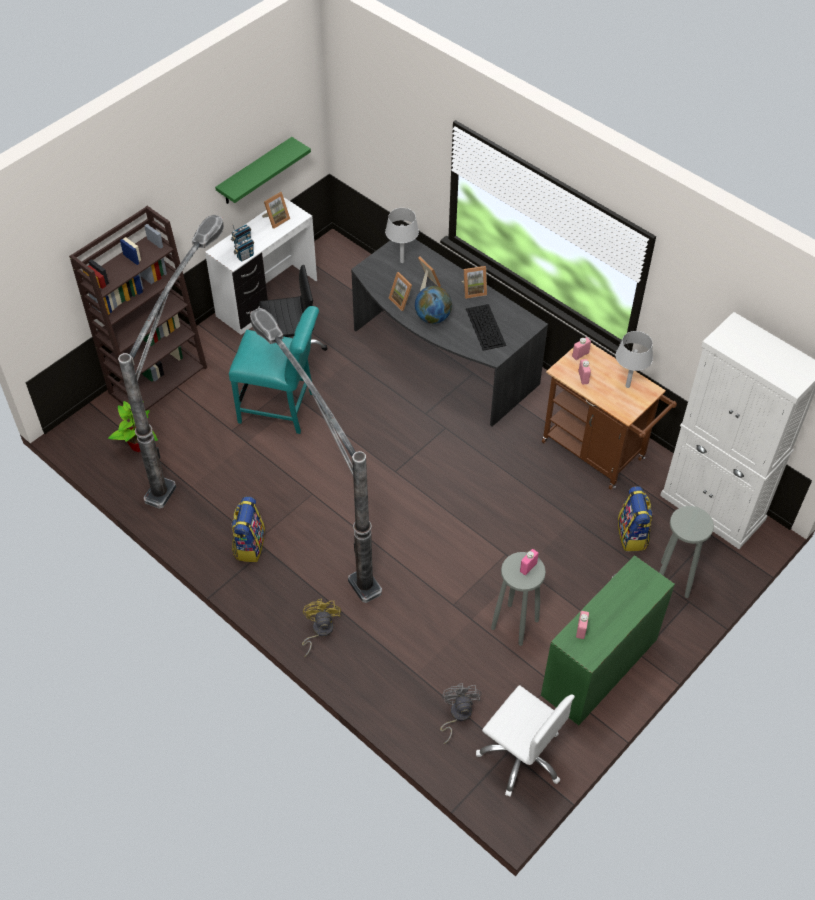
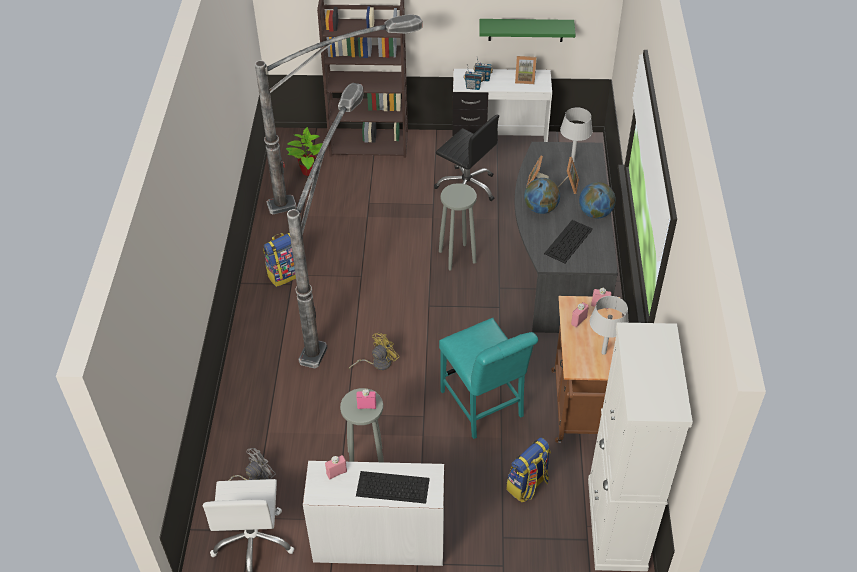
camera: 50 degrees right, 5 degrees down
(281, 409) = (414, 213): turquoise chair -> turquoise chair (483, 407)
(319, 631) = (252, 355): yellow fan -> yellow fan (377, 363)
(473, 290) = (595, 213): picture frame -> globe
(598, 666) = (379, 541): green desk -> white desk
(627, 603) = (392, 487): none -> keyboard
(674, 579) = (515, 541): grey stool -> grey stool (457, 256)

